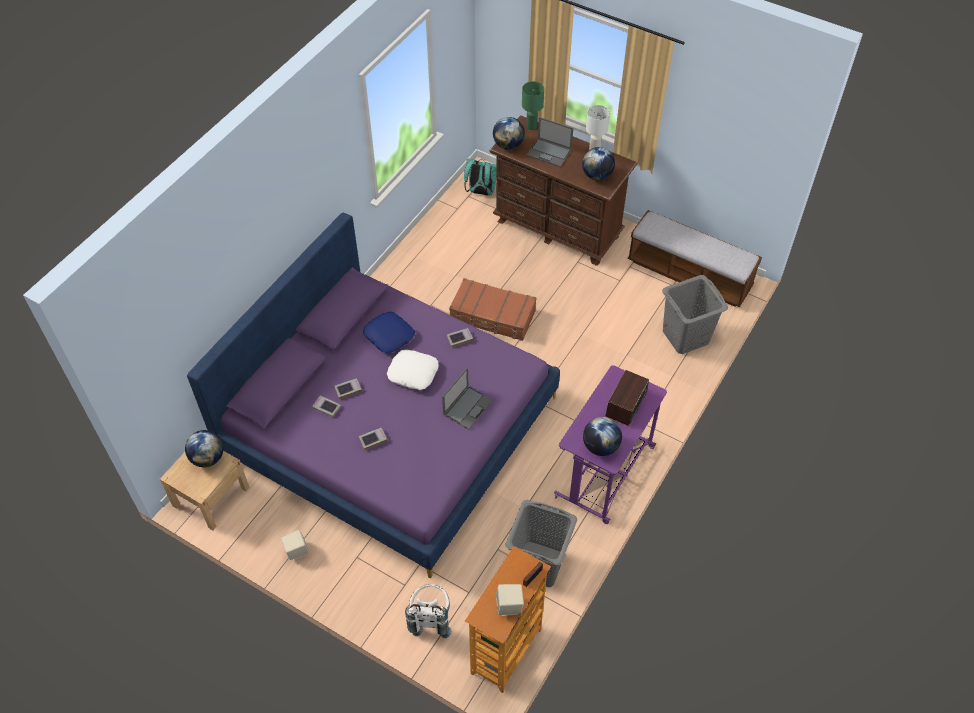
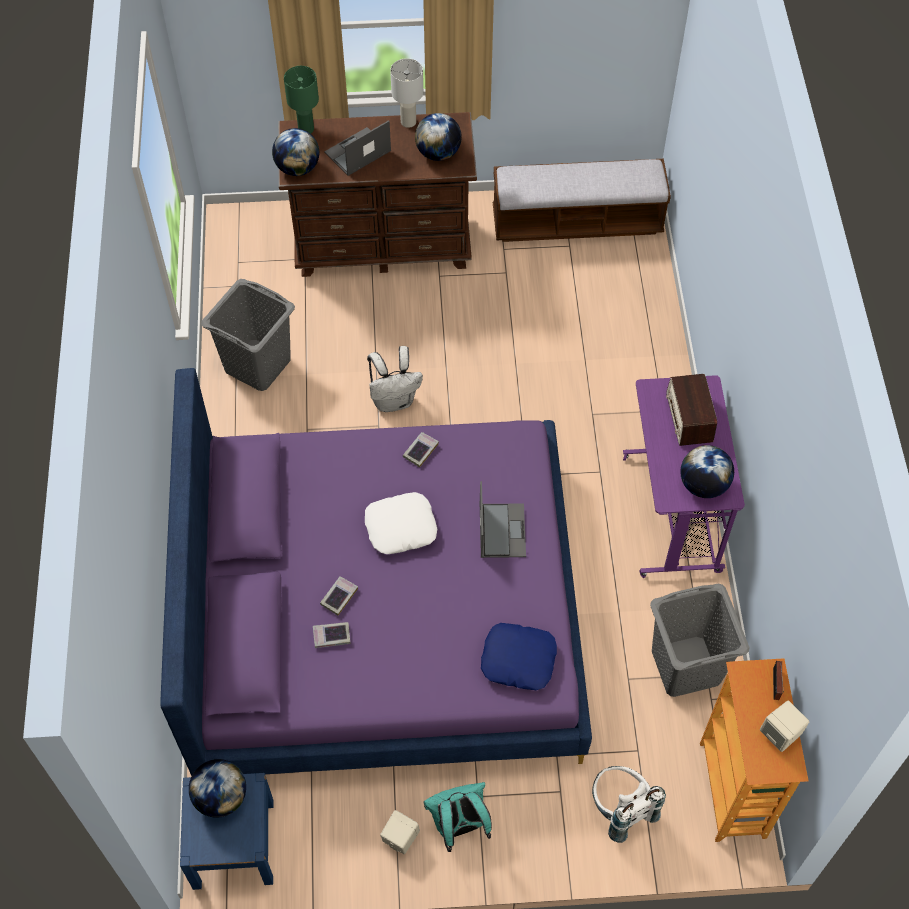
camera: 35 degrees left, 5 degrees up
(211, 496) = (233, 844): beige nightstand -> blue nightstand
(373, 439) = (424, 640): book -> none
(389, 335) = (331, 497): blue pillow -> blue pillow (518, 659)
(481, 192) = (250, 248): turquoise backpack -> turquoise backpack (459, 826)
(492, 316) = (394, 400): brown suitcase -> white backpack
(549, 152) = (357, 152): laptop -> laptop turned 150 degrees clockwise
(685, 336) = (630, 300): grey laundry basket -> grey laundry basket (257, 365)

